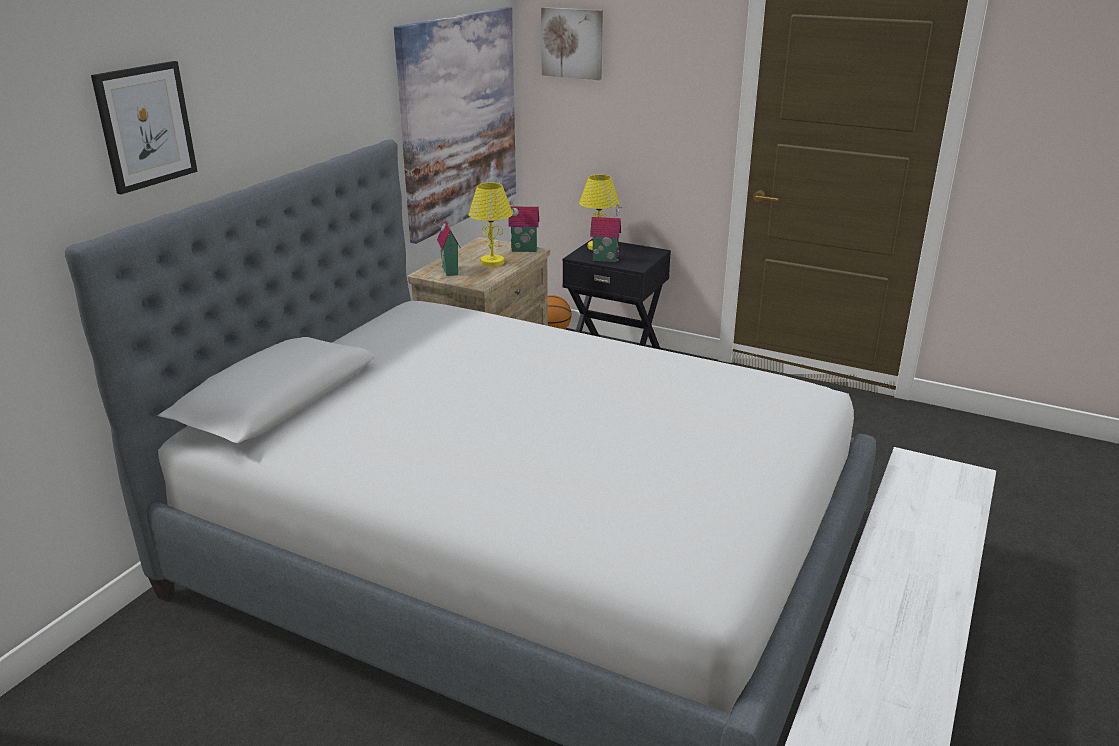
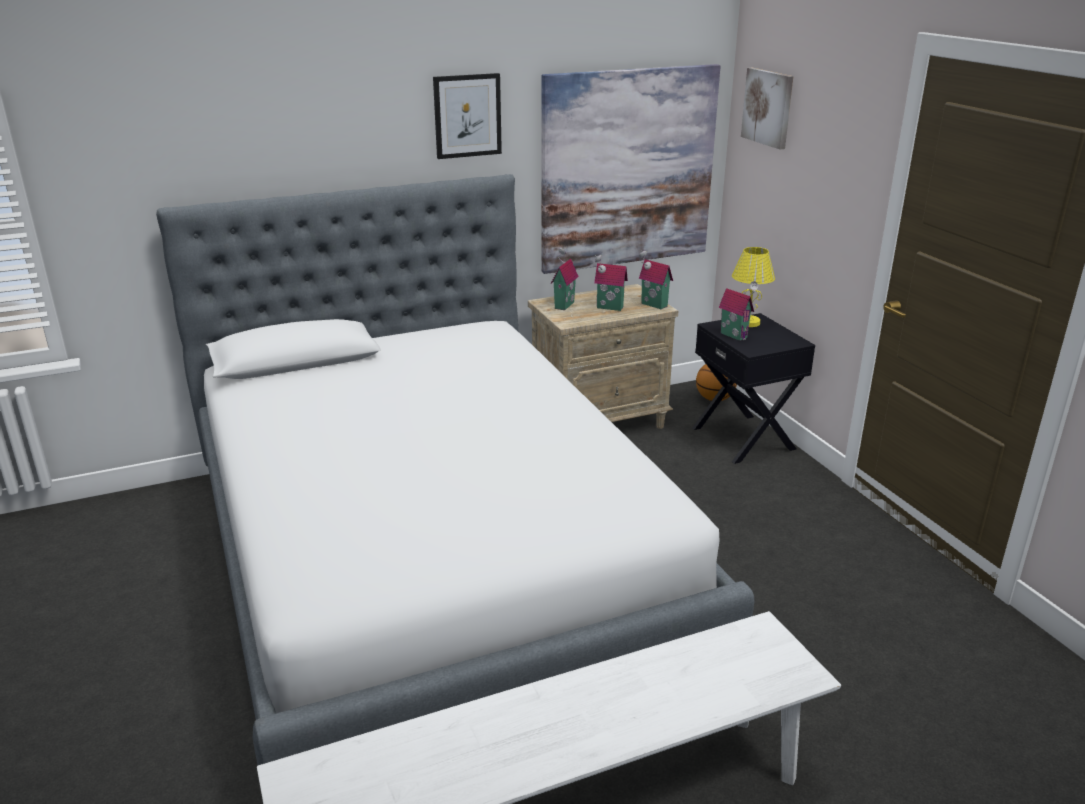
camera: 40 degrees right, 0 degrees up
(145, 126) = (250, 132): picture -> picture (467, 116)
(492, 262) = (609, 308): yellow table lamp -> toy house

